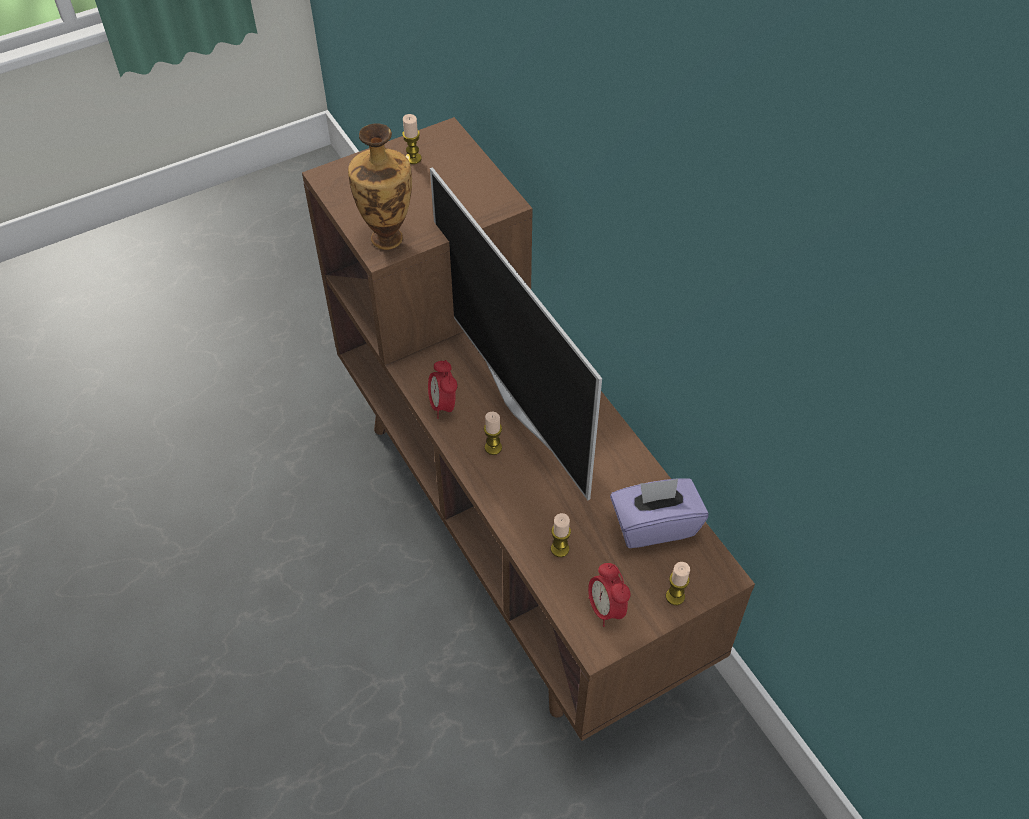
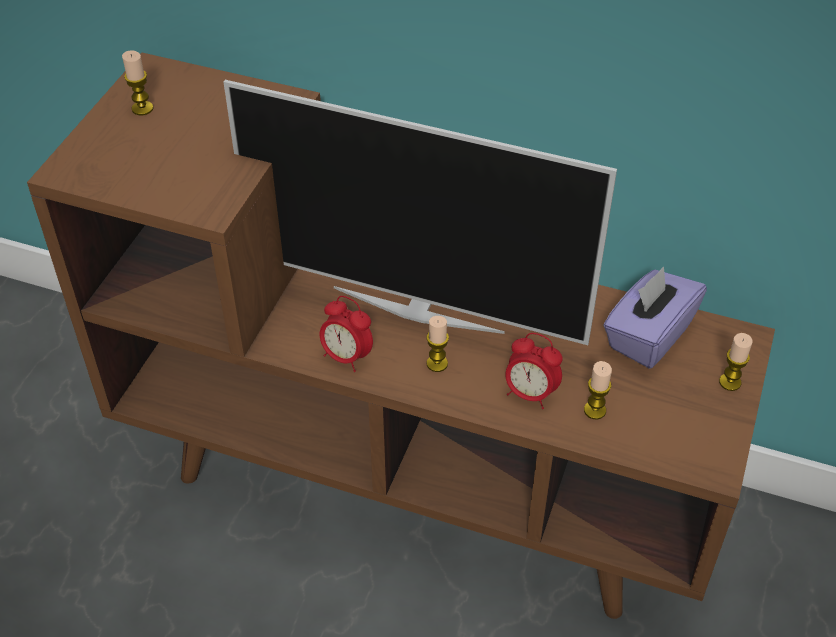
camera: 40 degrees left, 5 degrees down
(387, 236) = (201, 191): vase -> none
(606, 608) = (688, 432): alarm clock -> alarm clock (530, 394)

